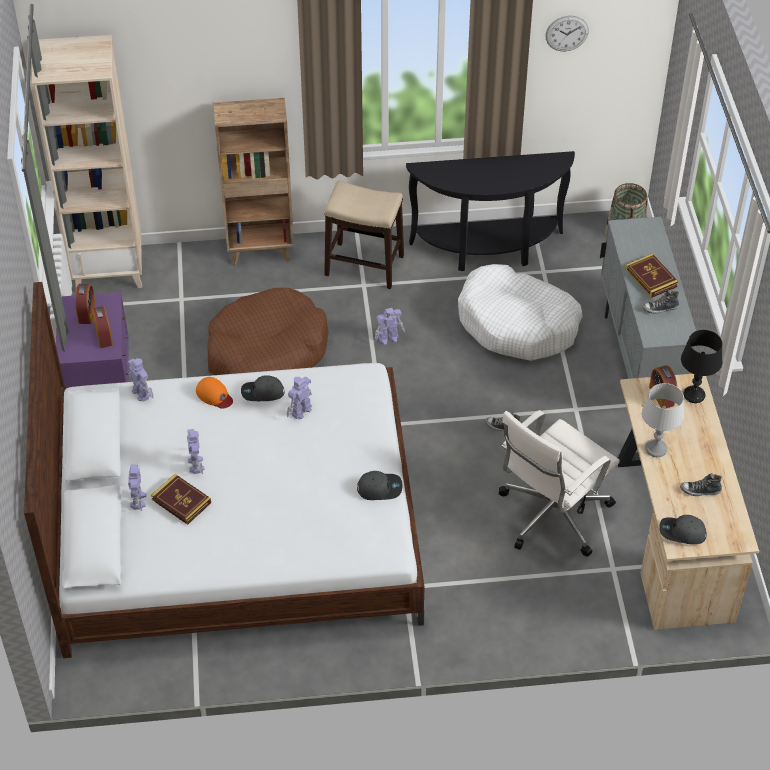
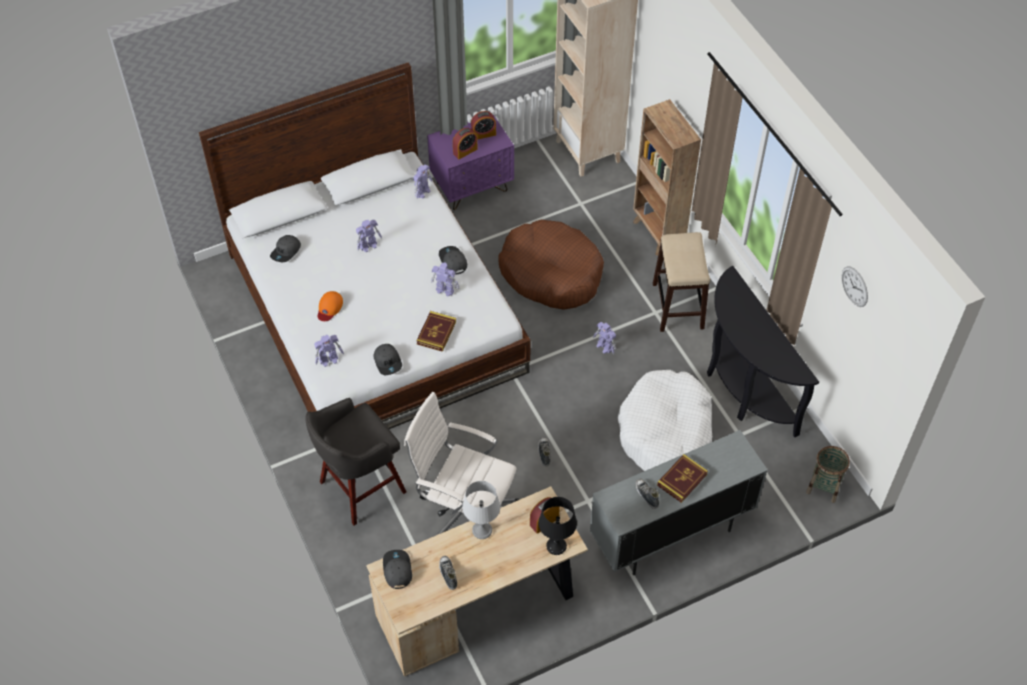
camera: 70 degrees right, 5 degrees up
(138, 500) = (324, 225): toy robot -> toy robot (329, 360)
(160, 548) = (286, 252): none -> grey cap
(181, 501) = (331, 249): book -> book (436, 333)
(214, 395) = (439, 234): orange cap -> orange cap (329, 307)
(483, 603) = (360, 488): none -> grey stool

